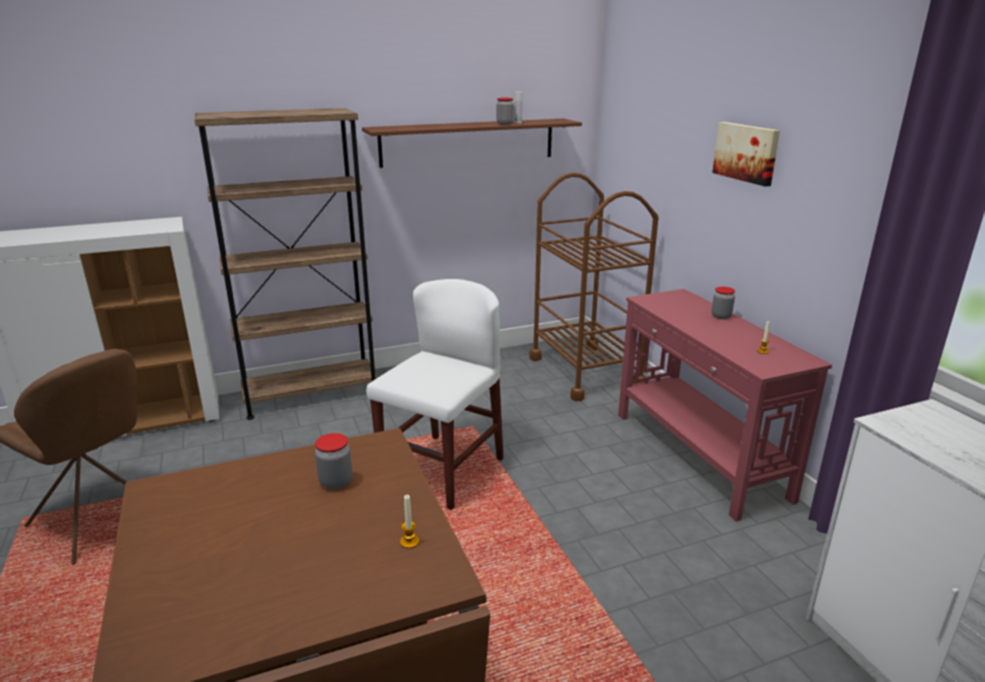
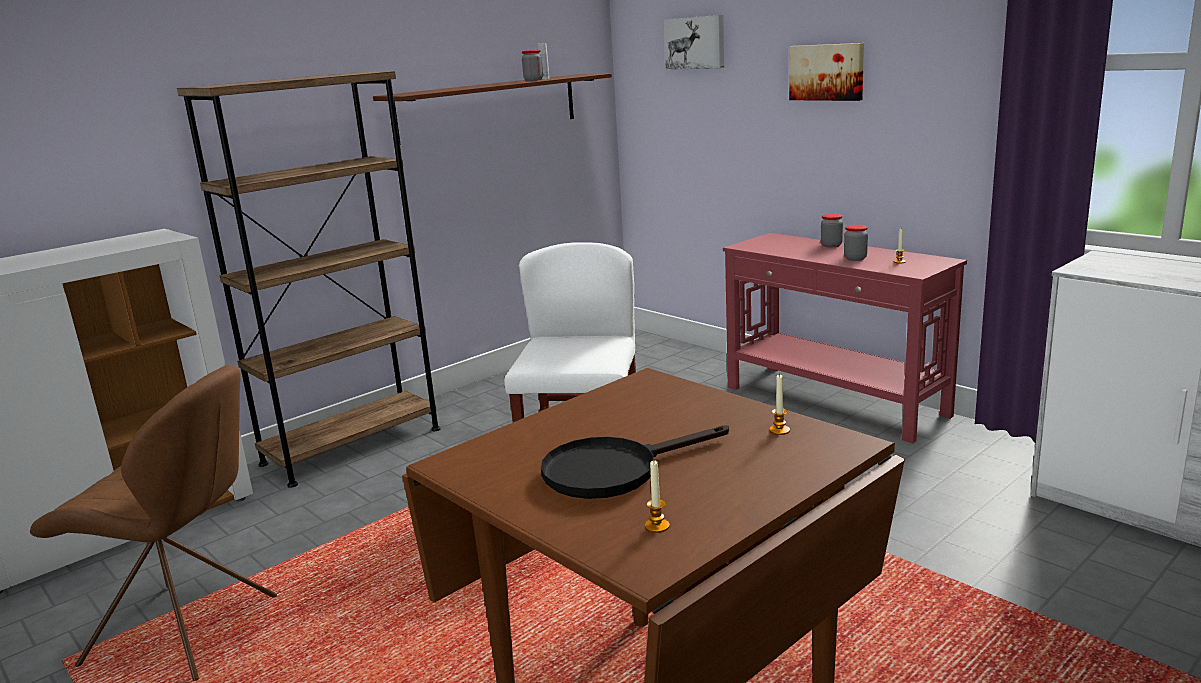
camera: 20 degrees left, 5 degrees down
(193, 623) = (657, 526): none -> candle
(241, 541) = (614, 470): none -> black frying pan
(336, 482) = (644, 413): jar -> jar (855, 258)
(585, 372) = (659, 358): brown cart -> none
(654, 104) = (695, 43): none -> picture

